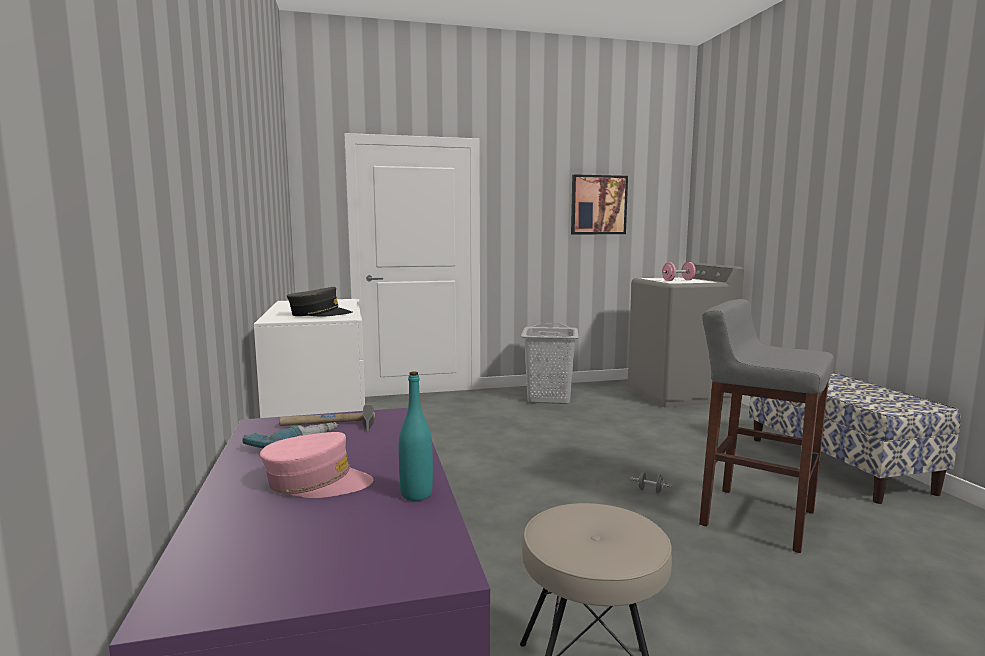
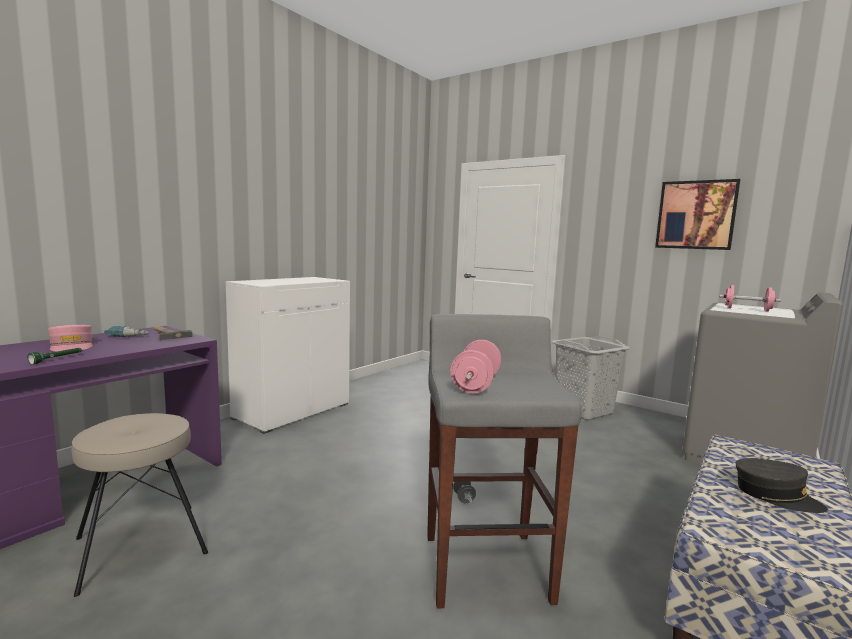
camera: 50 degrees right, 0 degrees up
(319, 314) = (270, 282): grey cap -> grey cap (775, 496)
(416, 494) = (57, 359): turquoise bottle -> green flashlight
(787, 359) = (476, 384): none -> pink dumbbell

